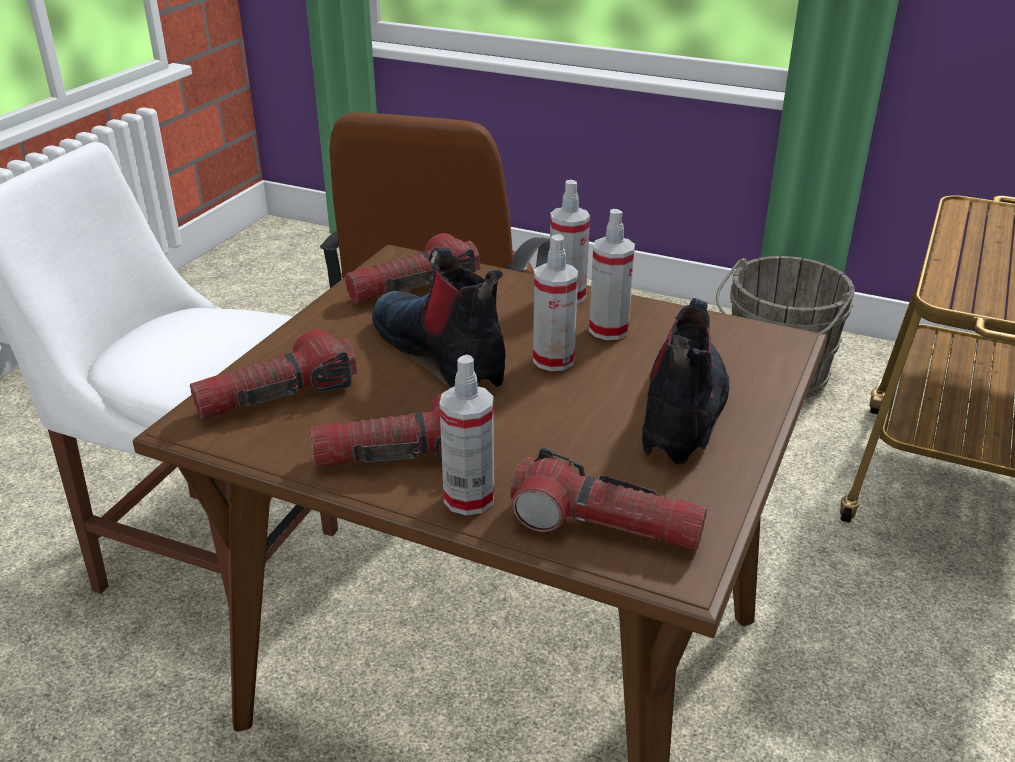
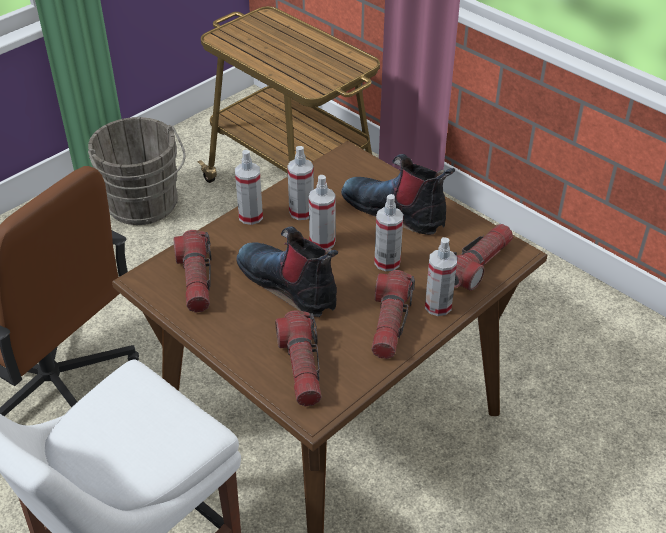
camera: 70 degrees left, 10 degrees up
(442, 353) = (289, 285): boot -> boot turned 60 degrees clockwise
(547, 426) = (387, 262): none -> spray bottle

